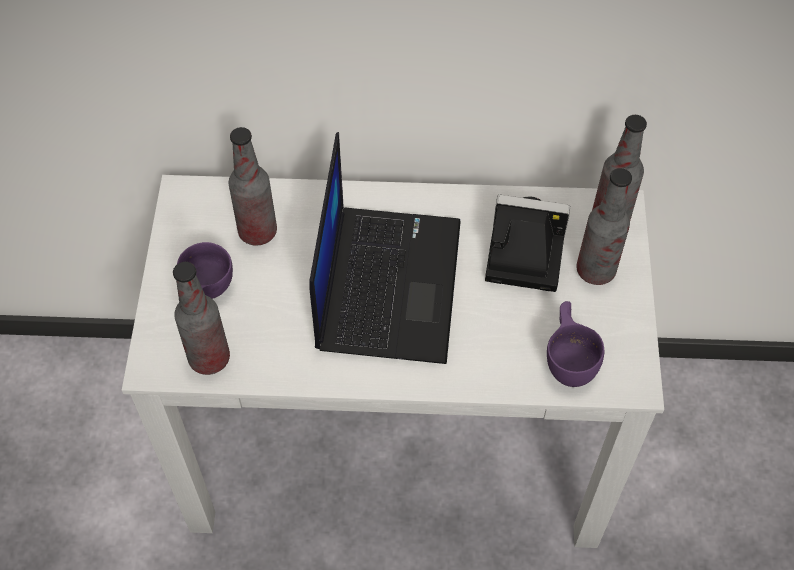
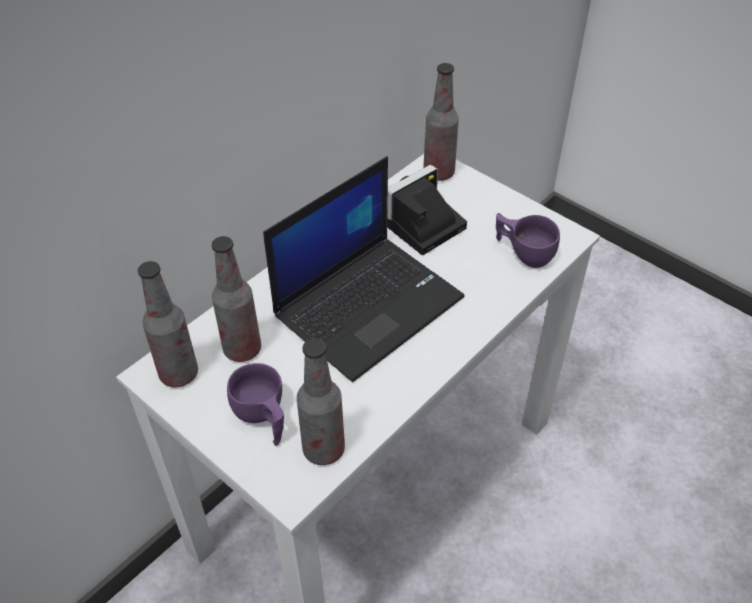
camera: 50 degrees left, 10 degrees down
(387, 282) = (369, 304): laptop -> laptop turned 90 degrees clockwise
(595, 270) = (469, 201): bottle -> bottle (179, 374)

